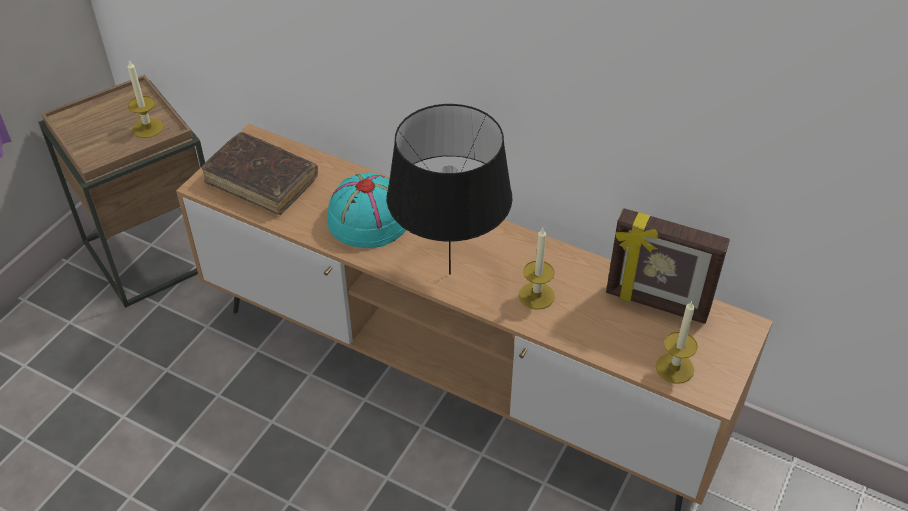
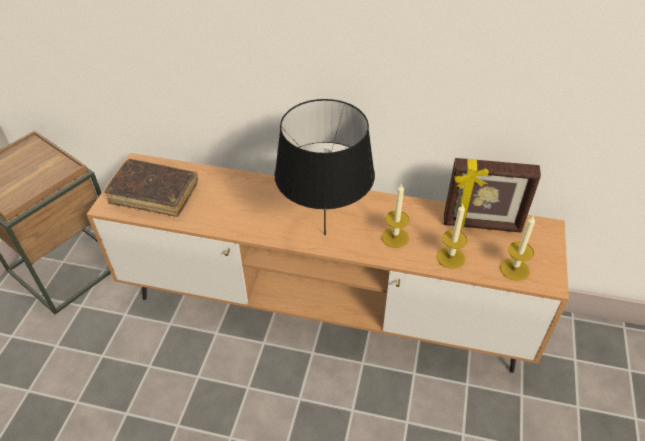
camera: 15 degrees left, 0 degrees up
(148, 128) = (48, 170): candle -> candle (450, 257)
(368, 218) = (247, 205): turquoise hat -> none

